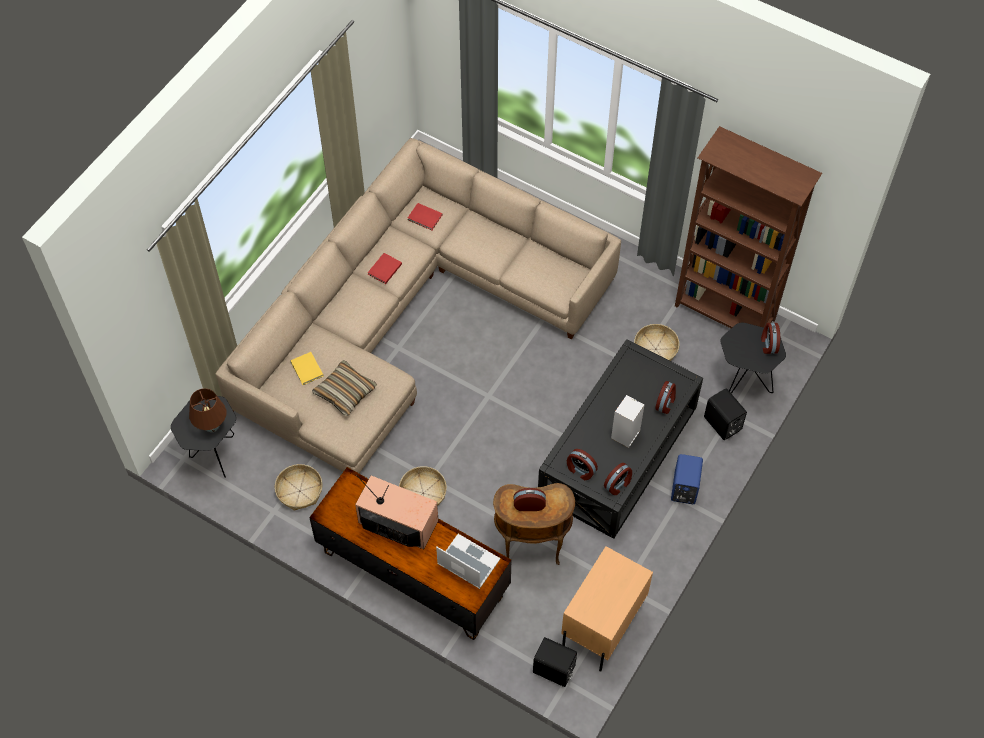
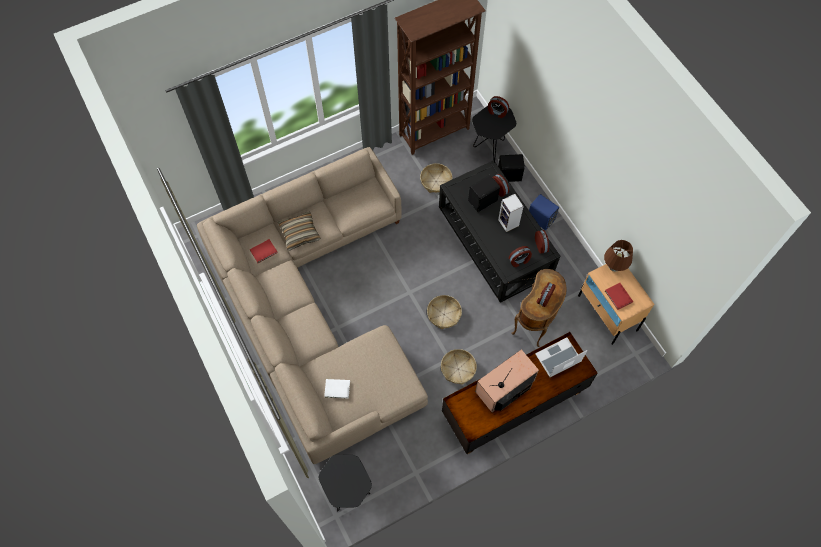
camera: 60 degrees left, 5 degrees up
(212, 426) = (352, 476): brown table lamp -> brown table lamp (613, 267)
(299, 491) = (410, 447): basket -> basket (443, 314)
(307, 370) = (338, 389): yellow book -> white book
(345, 392) = (371, 373): pillow -> pillow (299, 233)
(384, 269) = (288, 298): red book -> red book (618, 297)
(554, 671) = (624, 356): black speaker -> black speaker (483, 201)

